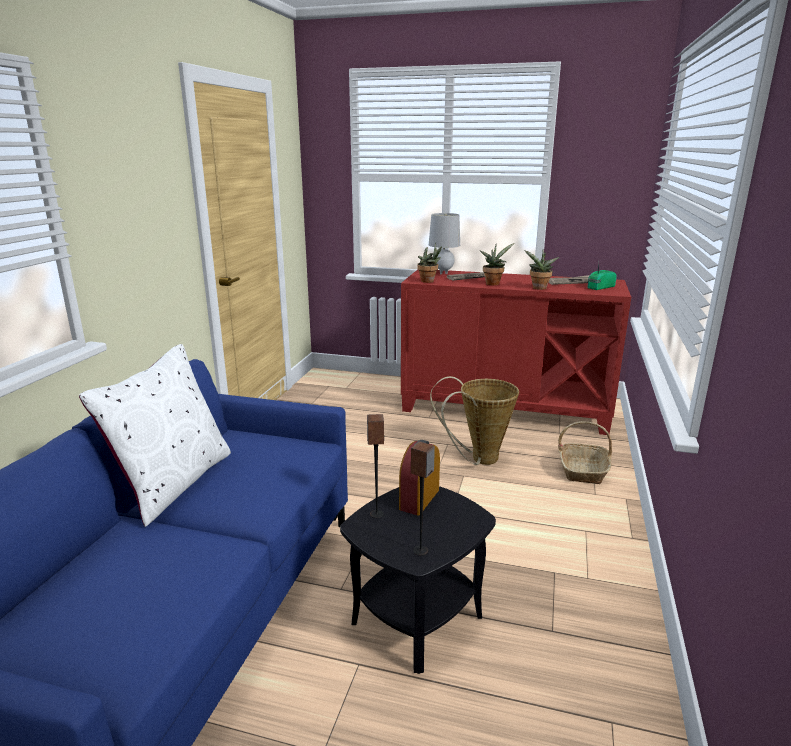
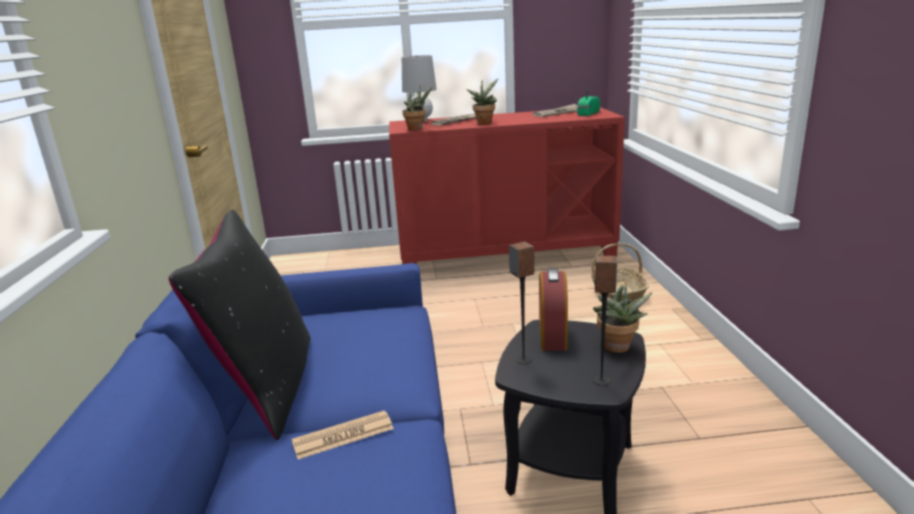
camera: 20 degrees left, 0 degrees up
(174, 483) = (267, 385): white pillow -> black pillow
(186, 536) = (343, 435): none -> newspaper
(478, 459) = (515, 306): basket -> none
(539, 288) = (534, 121): potted plant -> potted plant (617, 349)

